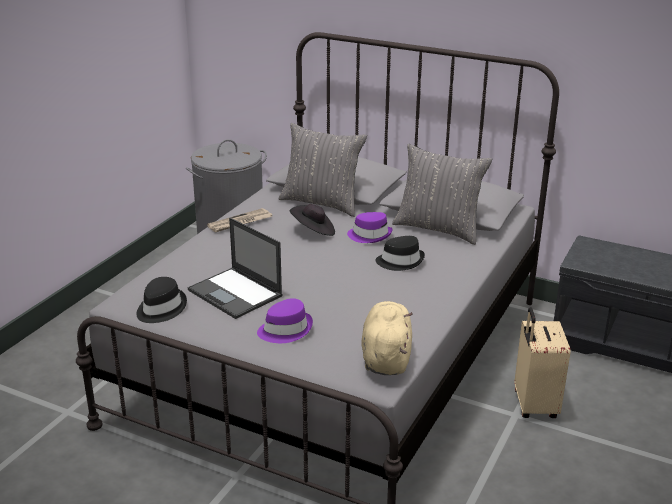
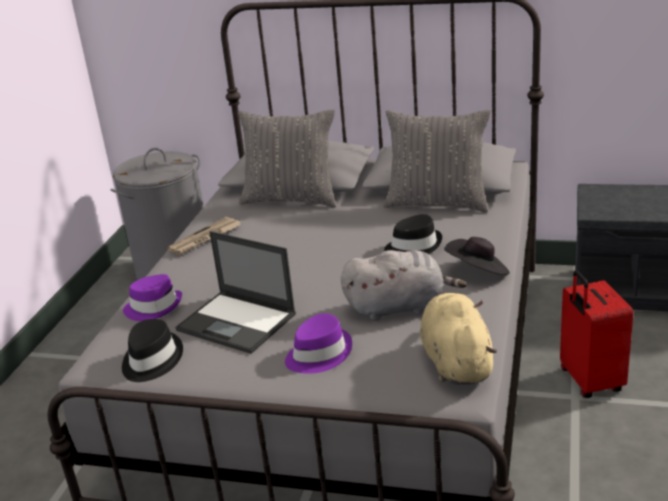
camera: 10 degrees left, 0 degrees up
(313, 231) = (296, 232): black hat -> black hat (478, 272)
(364, 307) = (399, 307): none -> grey plush toy
(370, 235) = (364, 224): purple hat -> purple hat (154, 307)
(533, 405) = (589, 381): beige suitcase -> red suitcase

